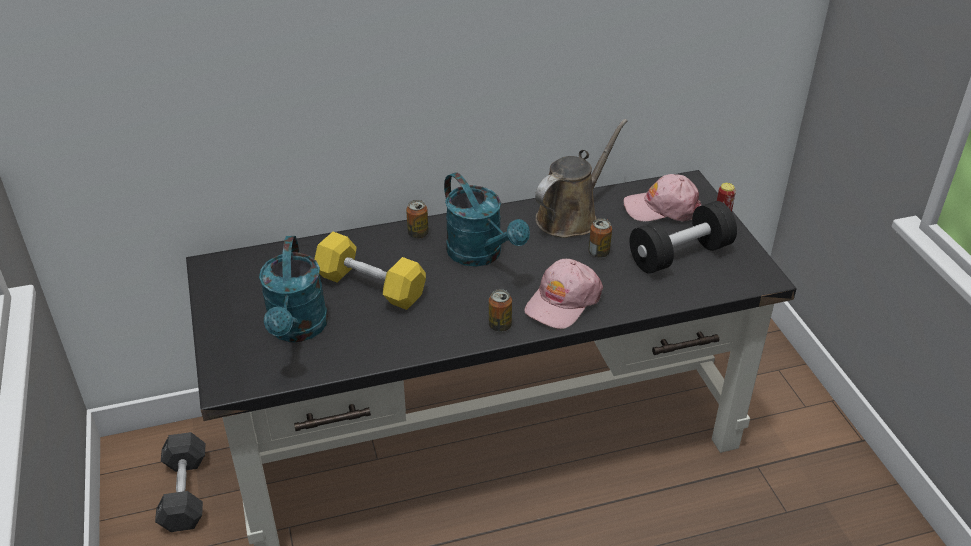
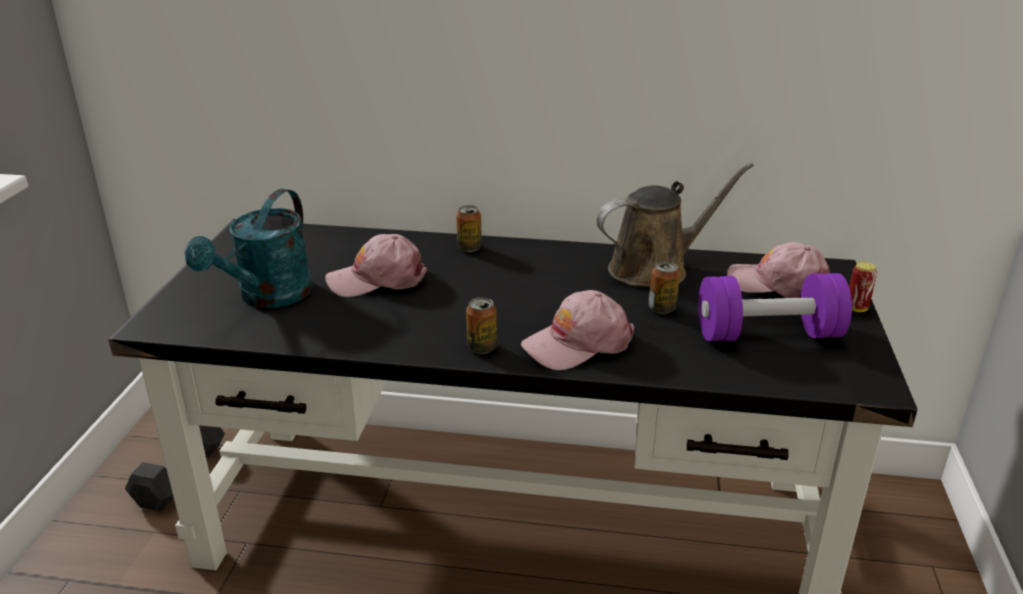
camera: 25 degrees right, 10 degrees down
(370, 286) = (377, 279): yellow dumbbell -> pink cap
(481, 255) = (520, 280): turquoise watering can -> none
(680, 255) = (768, 334): black dumbbell -> purple dumbbell

